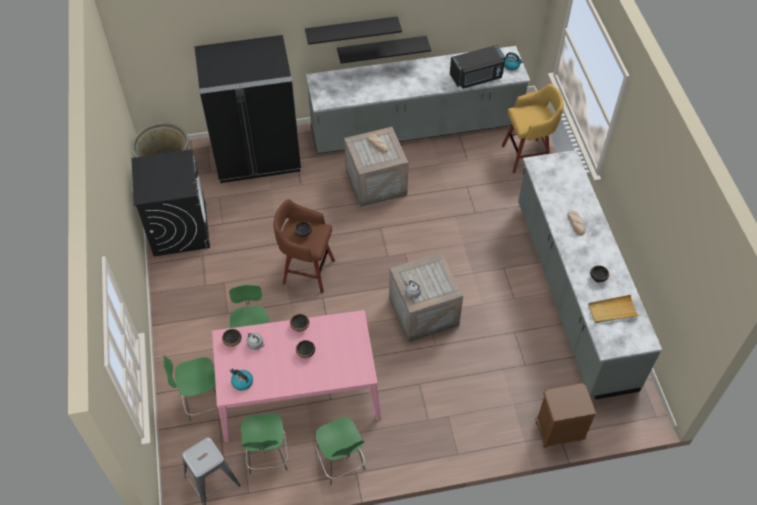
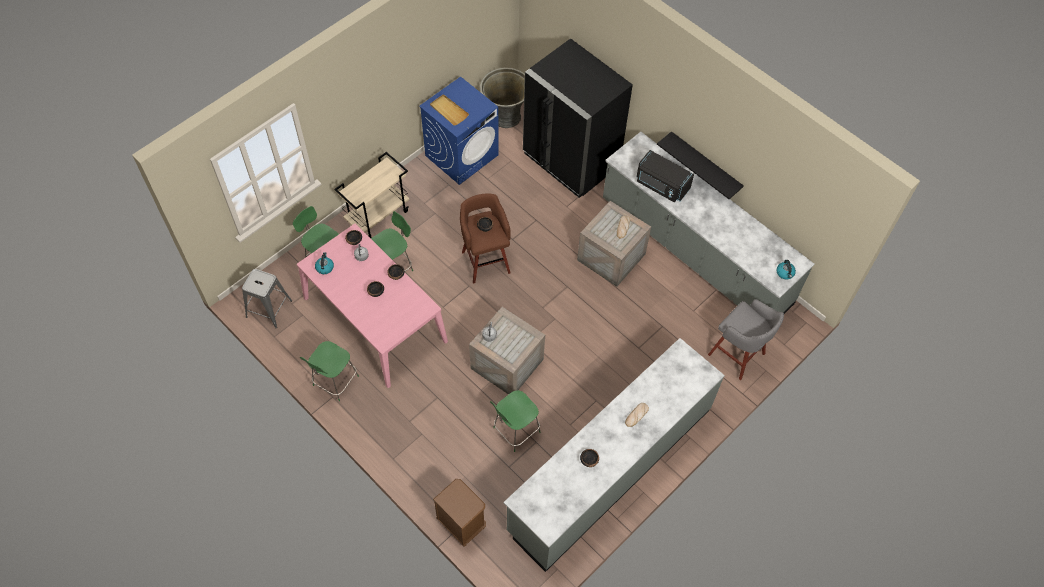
camera: 55 degrees right, 5 degrees up
(179, 228) = (462, 155): black washing machine -> blue washing machine
(186, 329) = (378, 216): none -> beige cart
(267, 456) = (309, 331): green chair -> green chair (515, 431)
(351, 30) = (686, 127): black shelf -> none
(477, 77) = (746, 254): black microwave -> black microwave (661, 185)
(527, 156) = (738, 355): yellow stool -> grey stool
(612, 310) = (561, 488): beige tray -> beige tray (448, 111)

